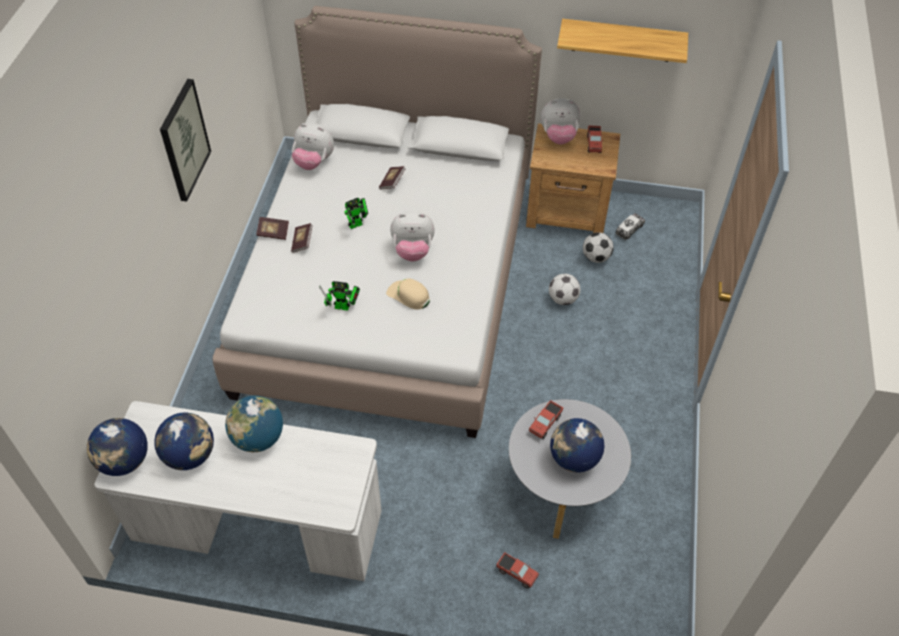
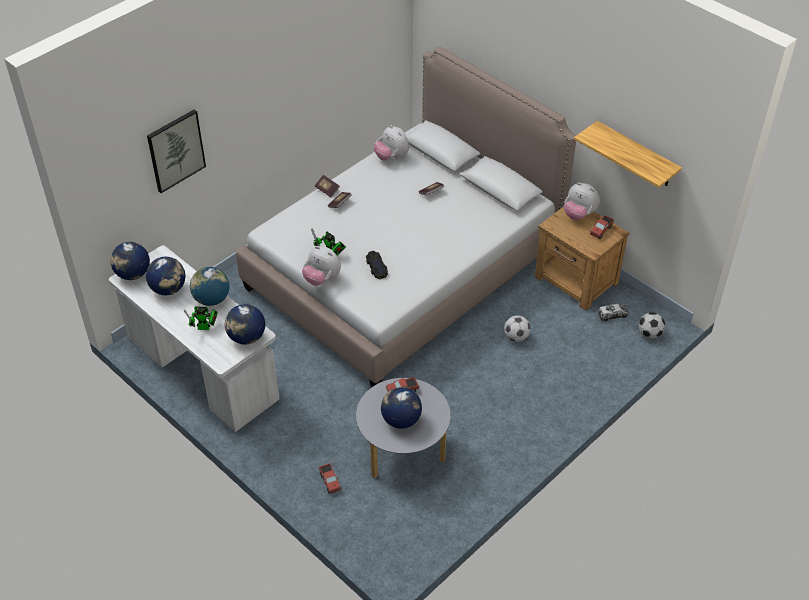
camera: 35 degrees right, 5 degrees down
(184, 140) = (282, 98): picture -> picture (175, 150)
(344, 463) = (246, 337): none -> globe
(357, 224) = (384, 208): toy robot -> toy robot (205, 328)
(408, 296) = (376, 267): beige cap -> black toy car
(412, 251) = (404, 241): plush toy -> plush toy (322, 279)
(596, 257) = (567, 322): football -> football (649, 334)

